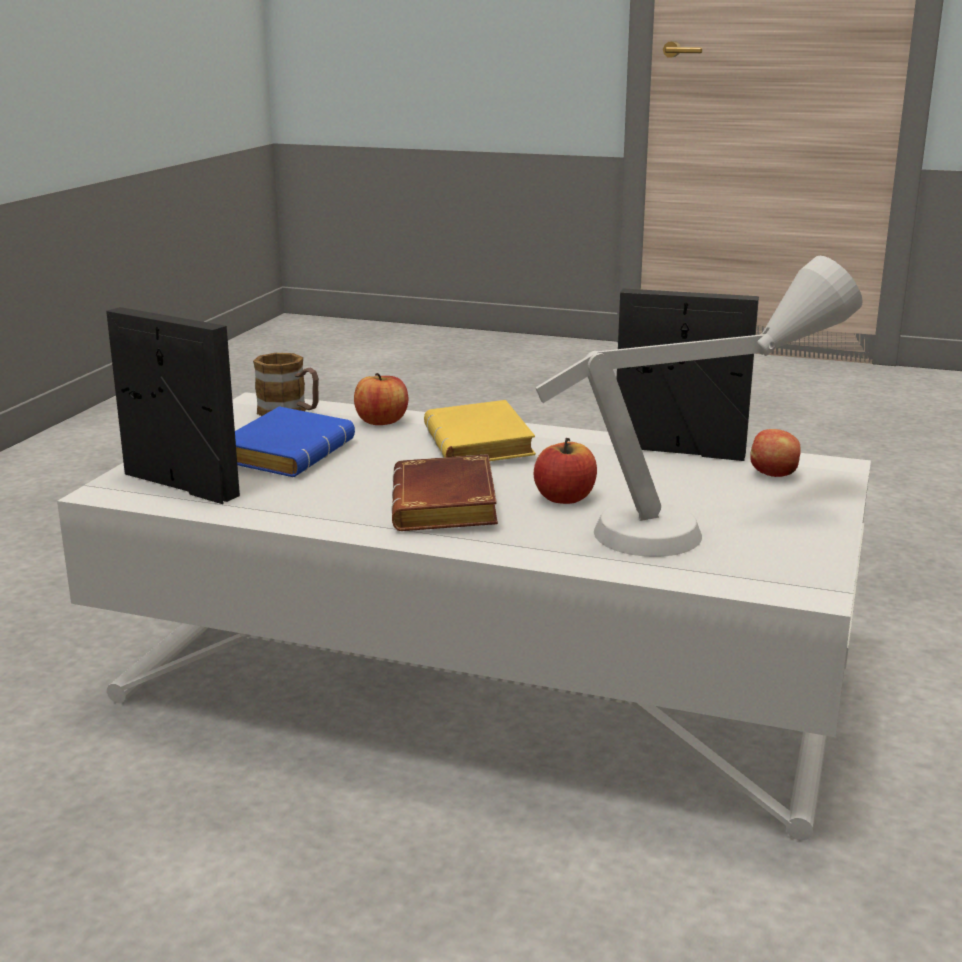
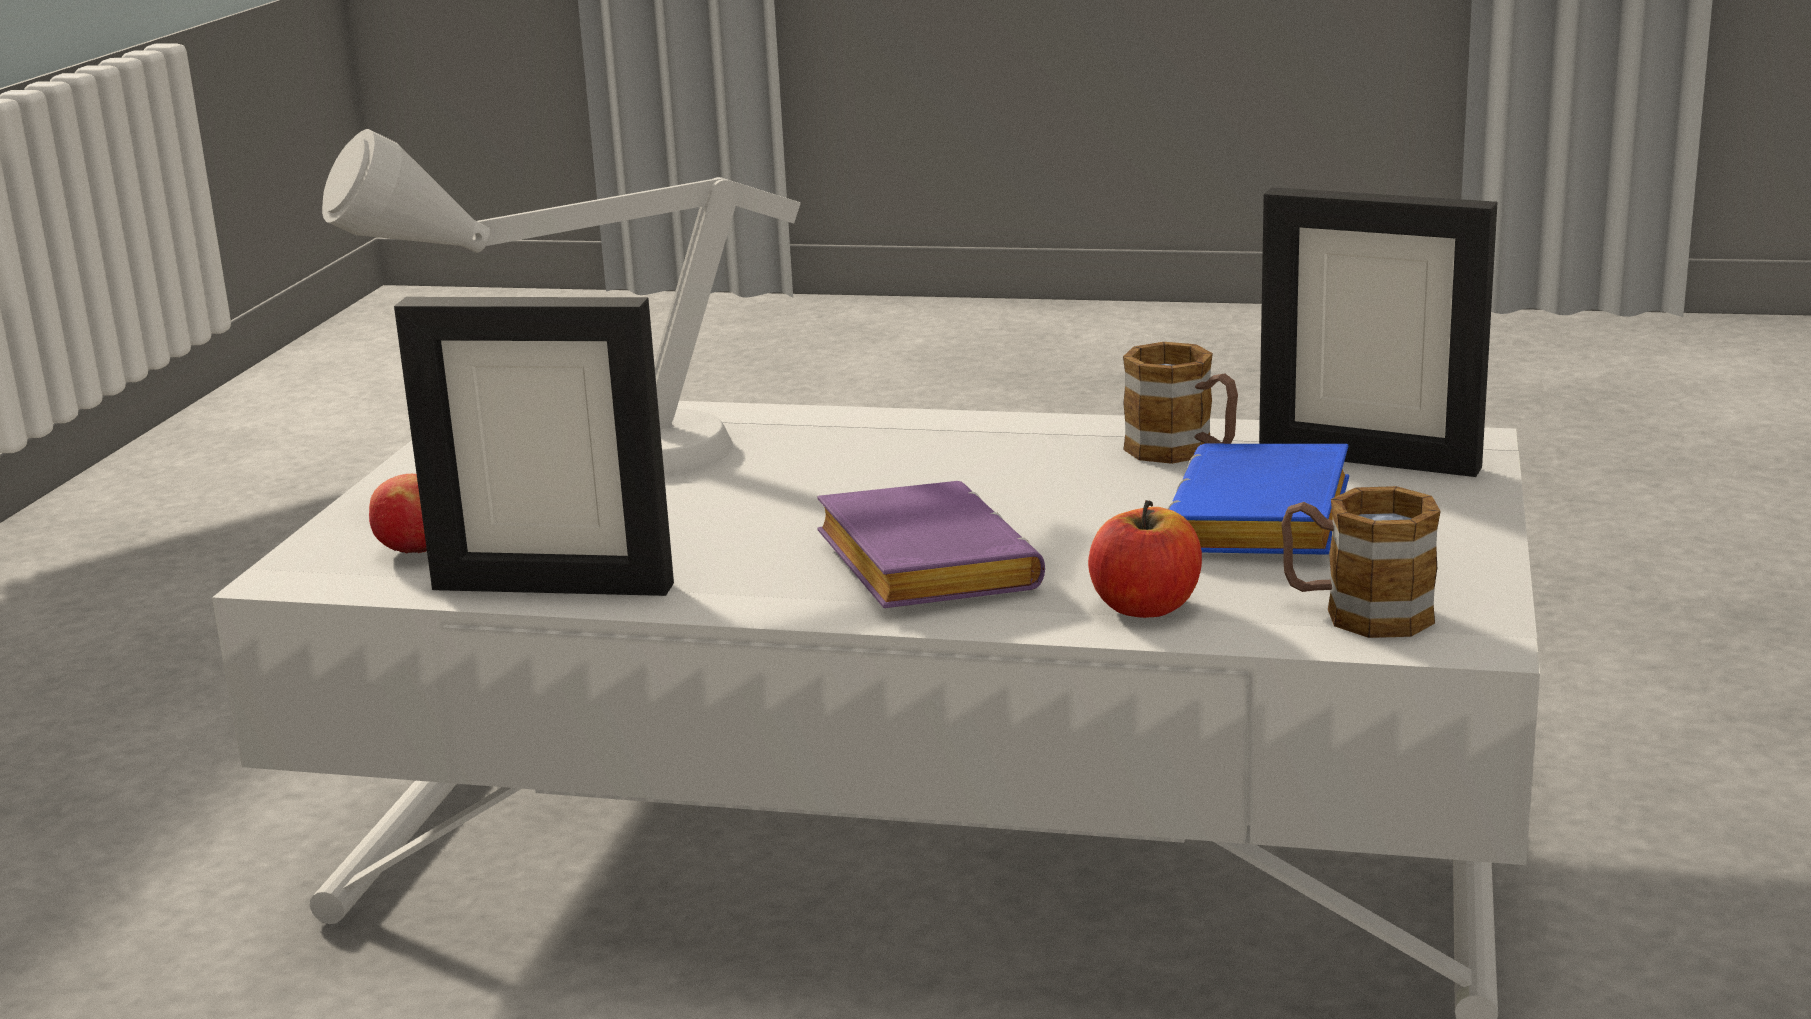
camera: 175 degrees right, 0 degrees up
(287, 499) = (1183, 452): none -> mug
(449, 508) = (939, 459): brown book -> none
(483, 446) = (917, 565): yellow book -> purple book
(564, 498) = (769, 486): apple -> none

